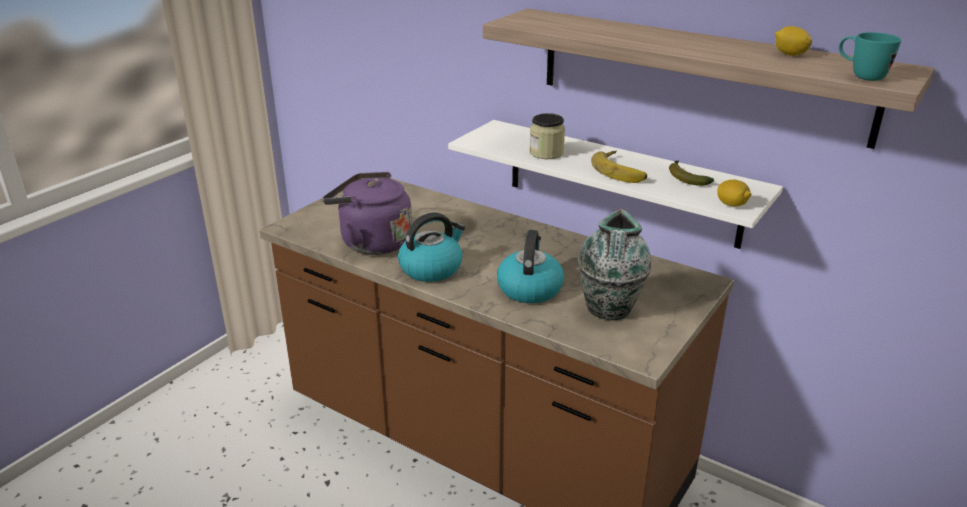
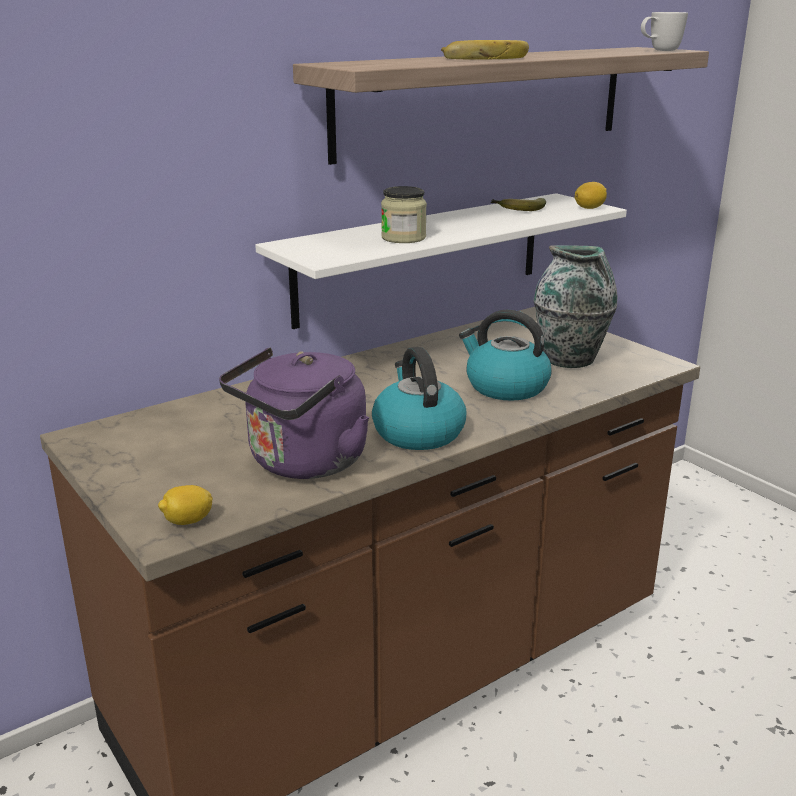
camera: 70 degrees left, 5 degrees down
(621, 170) = (482, 223): banana -> banana (484, 57)
(790, 54) = (583, 51): lemon -> lemon (187, 521)
(860, 76) = (659, 50): turquoise mug -> white mug

